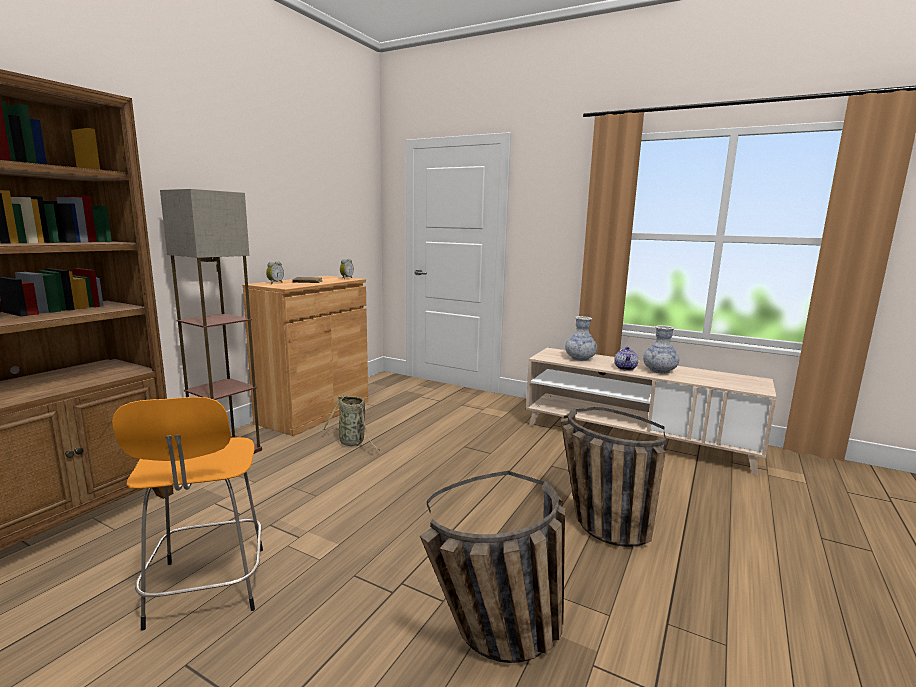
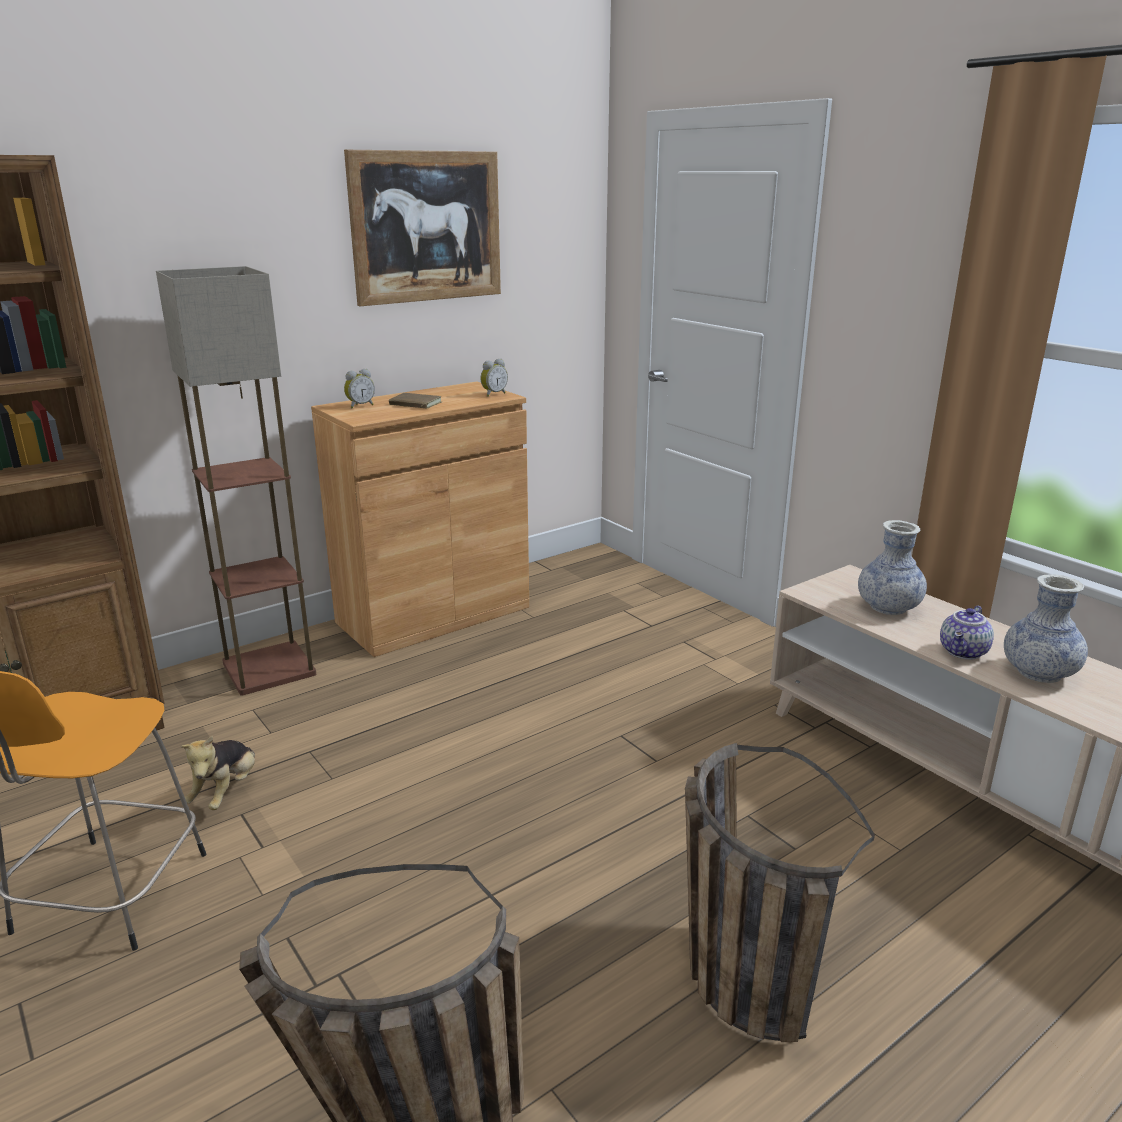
camera: 25 degrees right, 10 degrees up
(249, 516) = (226, 792): none -> plush toy
(301, 186) = (427, 227): none -> picture
(353, 443) = (449, 689): basket -> none

